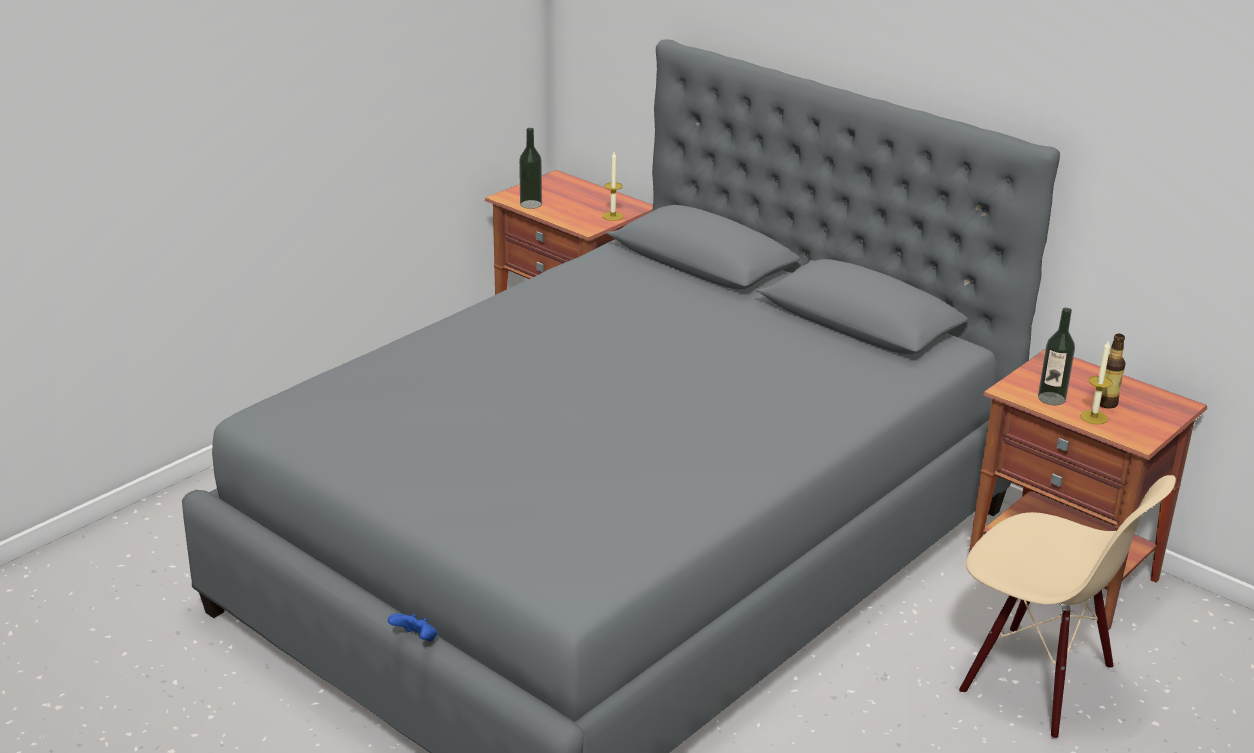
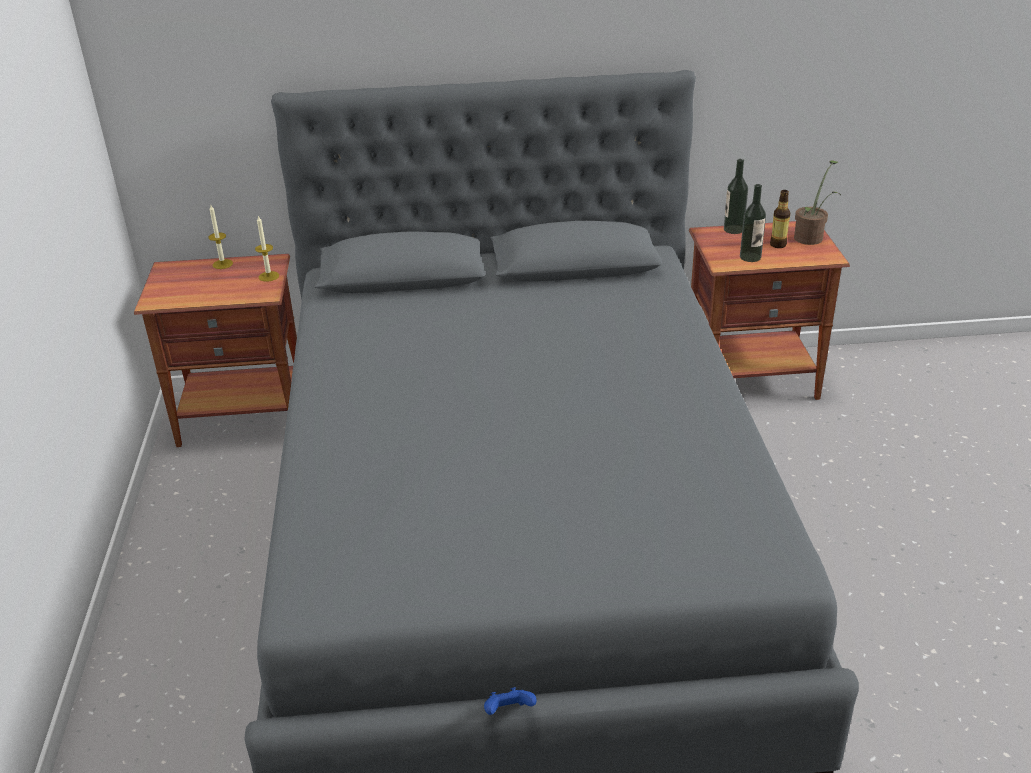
camera: 45 degrees left, 5 degrees up
(416, 639) = (649, 699): blue game controller -> blue game controller (509, 712)
(530, 204) = (185, 298): bottle -> bottle (733, 229)
(1036, 681) = (838, 453): beige chair -> none
(1093, 417) = (788, 256): candle -> candle (222, 264)
(1161, 415) = (811, 237): none -> potted plant

